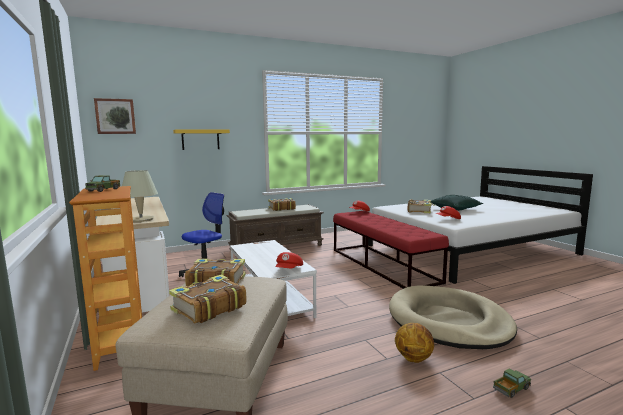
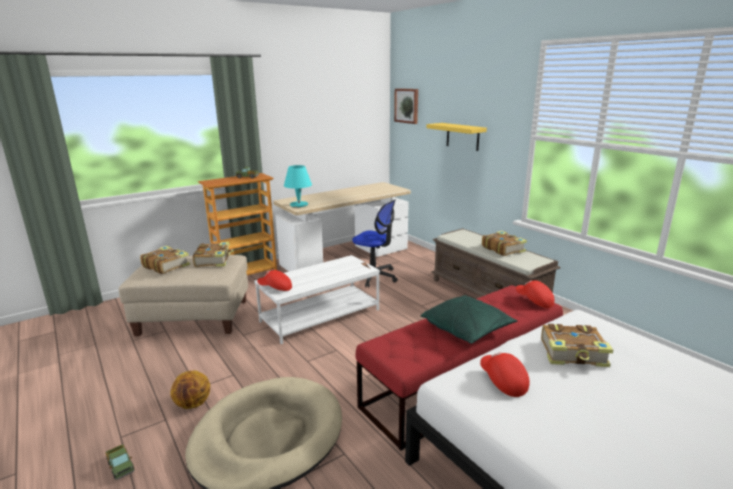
camera: 80 degrees right, 10 degrees up
(141, 219) = (299, 204): beige table lamp -> turquoise table lamp
(455, 209) = (644, 406): green pillow -> green pillow (467, 329)

